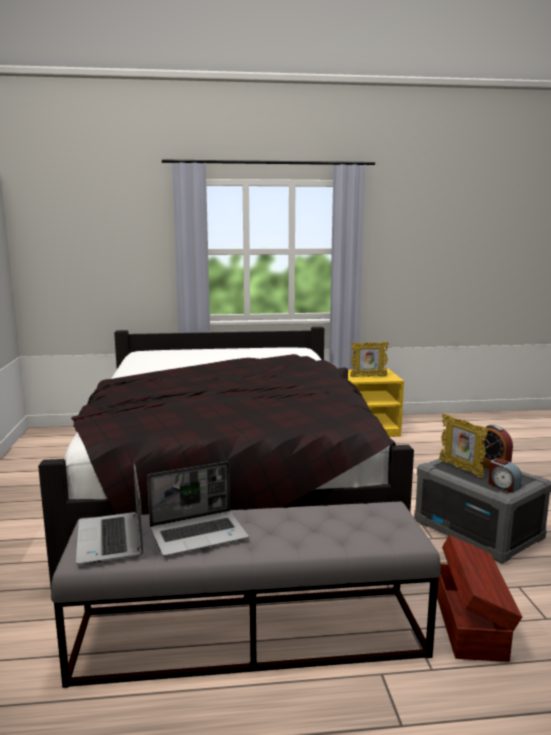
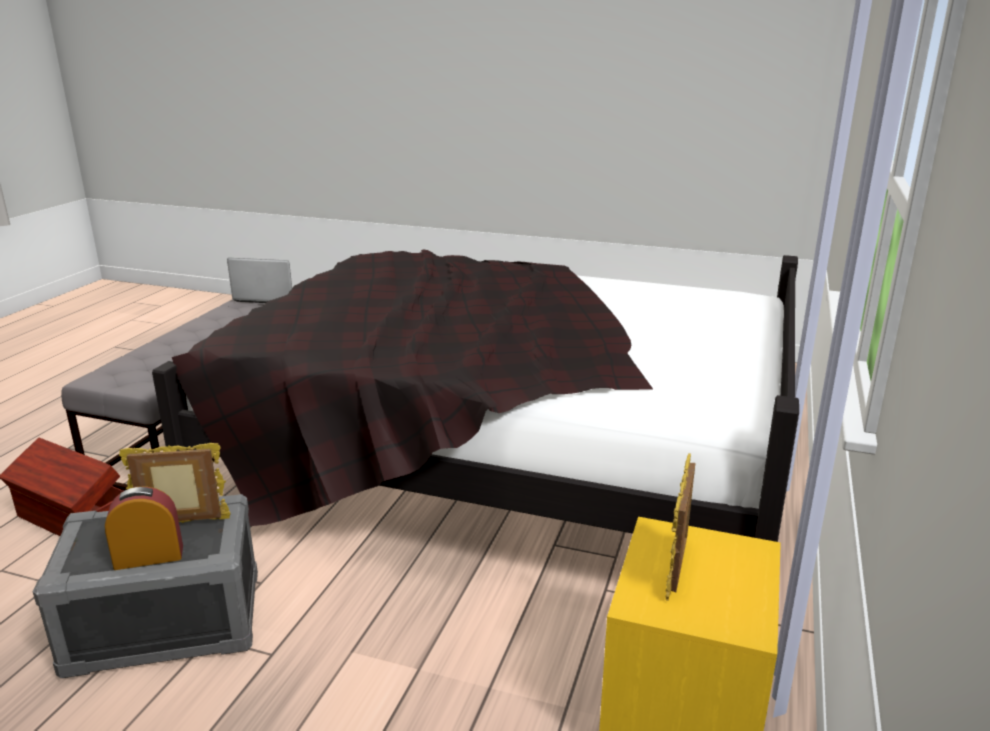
camera: 115 degrees right, 10 degrees up
(199, 534) = (234, 318): laptop -> none
(503, 486) = (97, 531): alarm clock -> none

